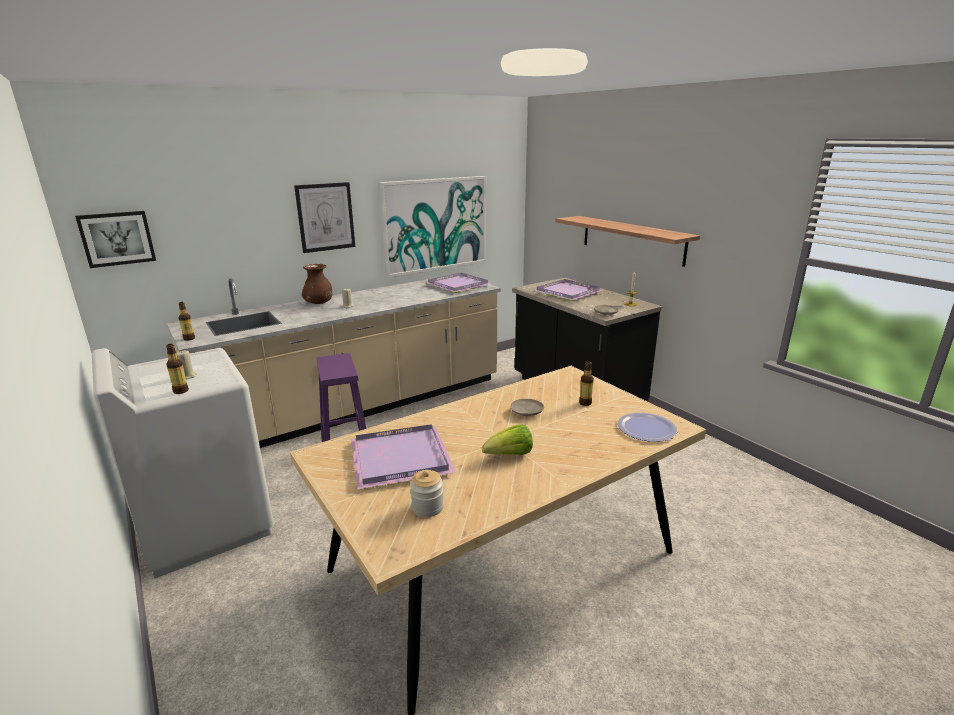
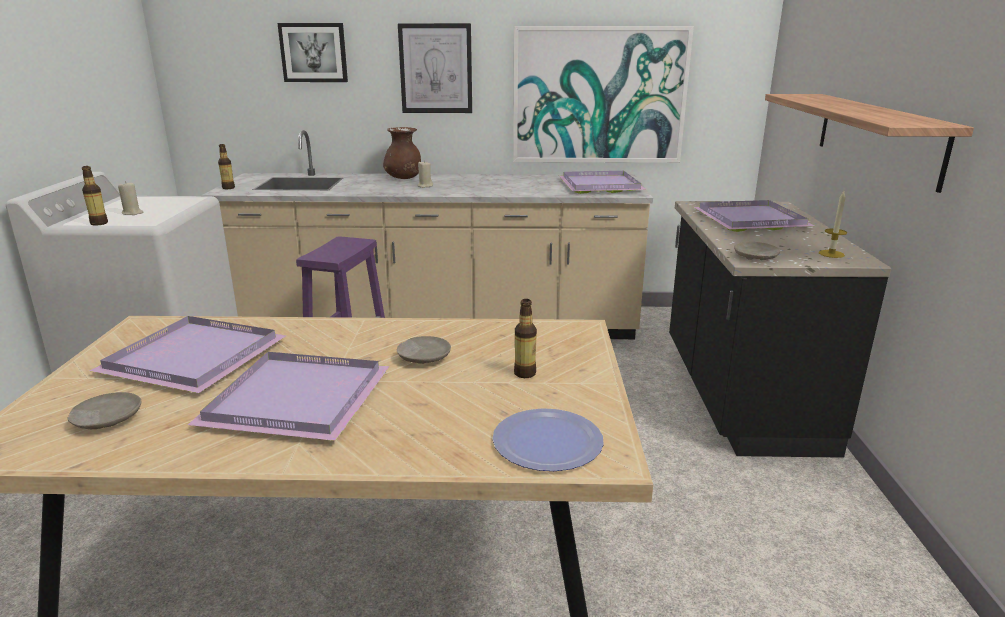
camera: 35 degrees right, 0 degrees up
(117, 238) = (204, 71): picture -> picture (313, 52)
(427, 507) = (107, 420): jar -> beige plate
(509, 455) = (298, 401): lettuce -> purple tray

